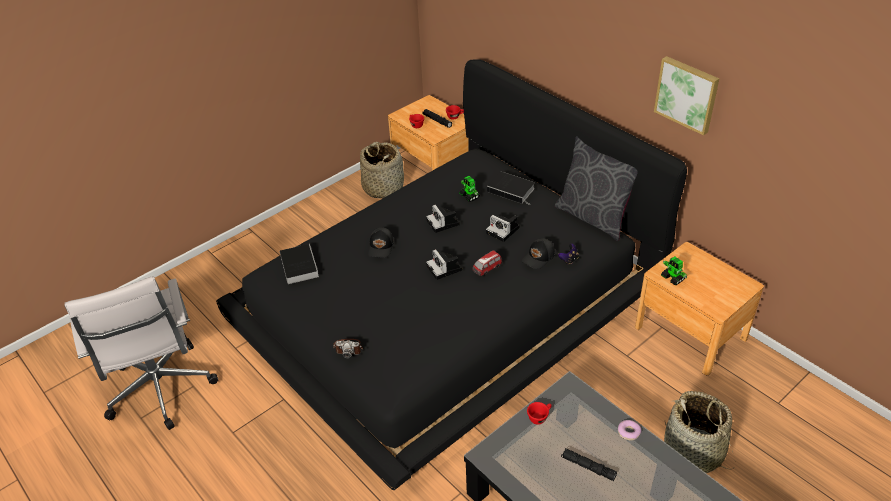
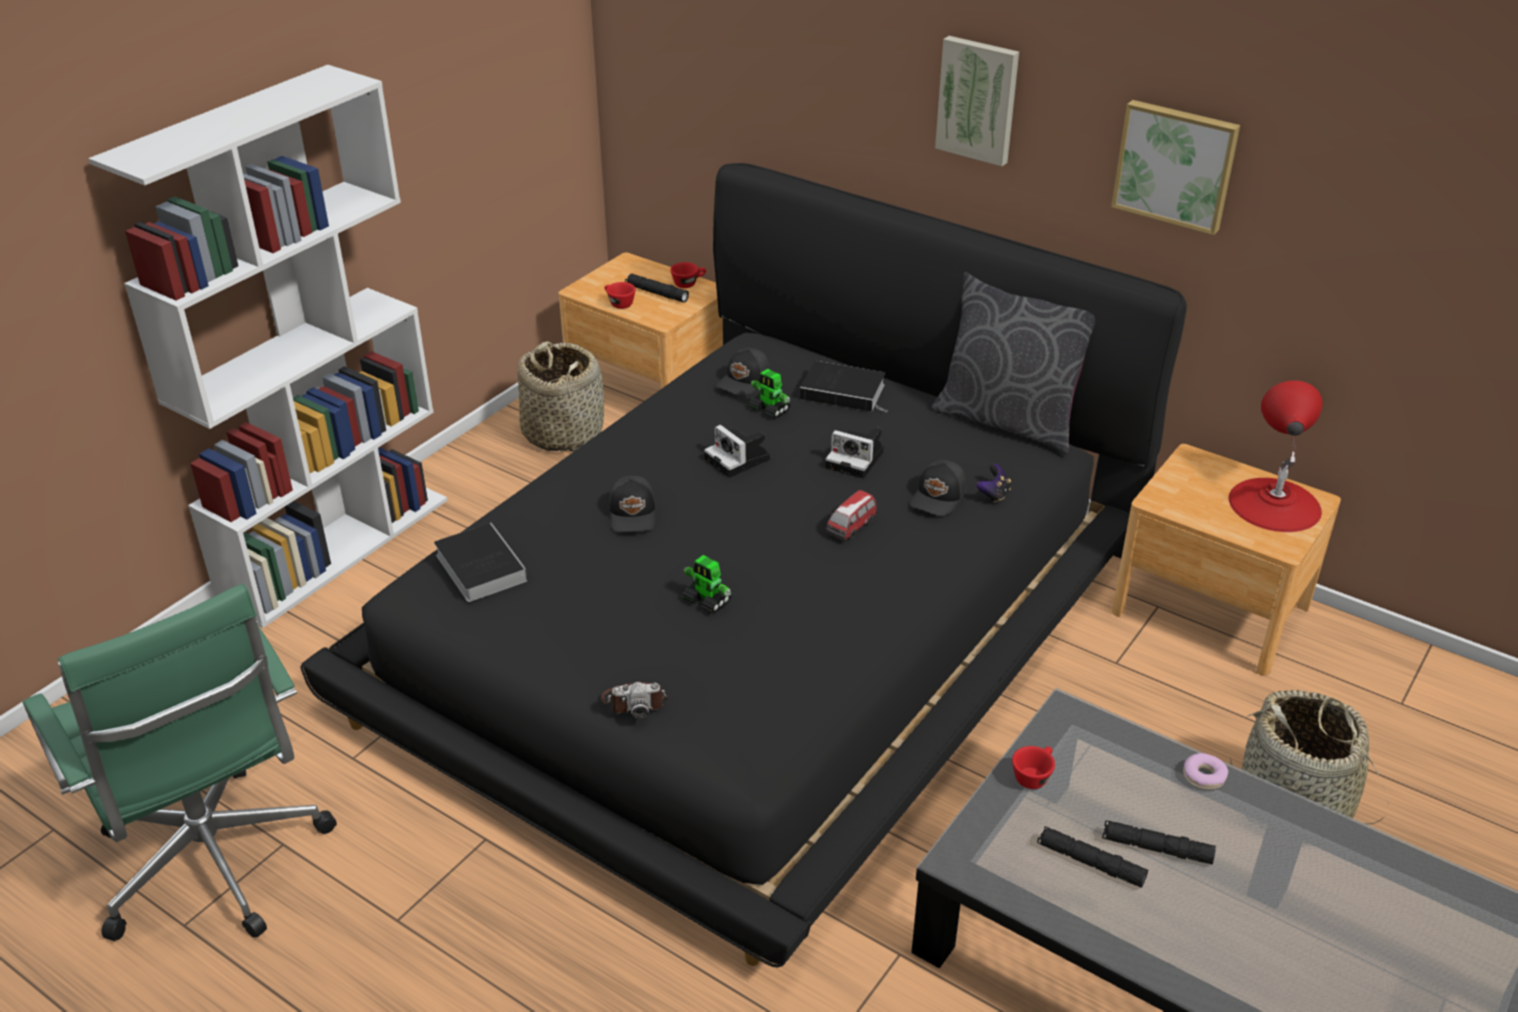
camera: 15 degrees left, 5 degrees down
(161, 392) = (216, 867): white office chair -> green office chair
(257, 237) = (336, 547): none -> white bookcase
(445, 269) = (772, 536): camera -> none
(462, 178) = (744, 381): none -> black cap
(551, 468) = (1090, 863): none -> black flashlight
(592, 44) = (978, 99): none -> picture
(672, 278) = (1184, 505): toy robot -> toy robot (707, 601)
(724, 284) = (1274, 504): none -> red table lamp

